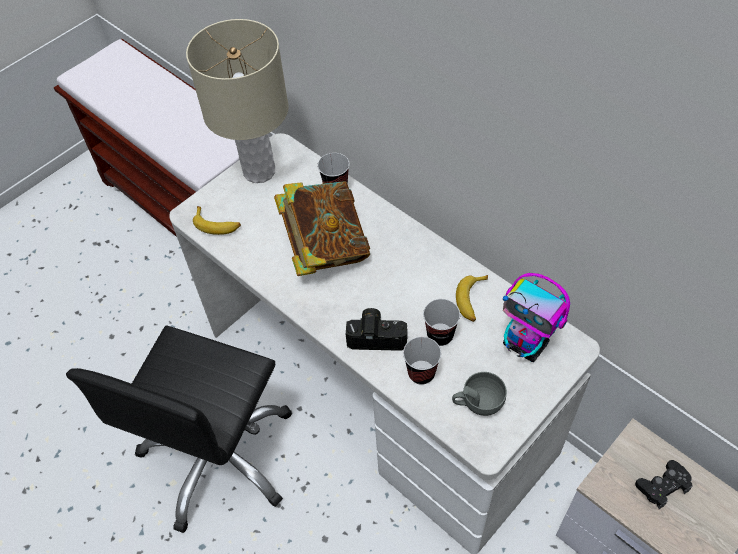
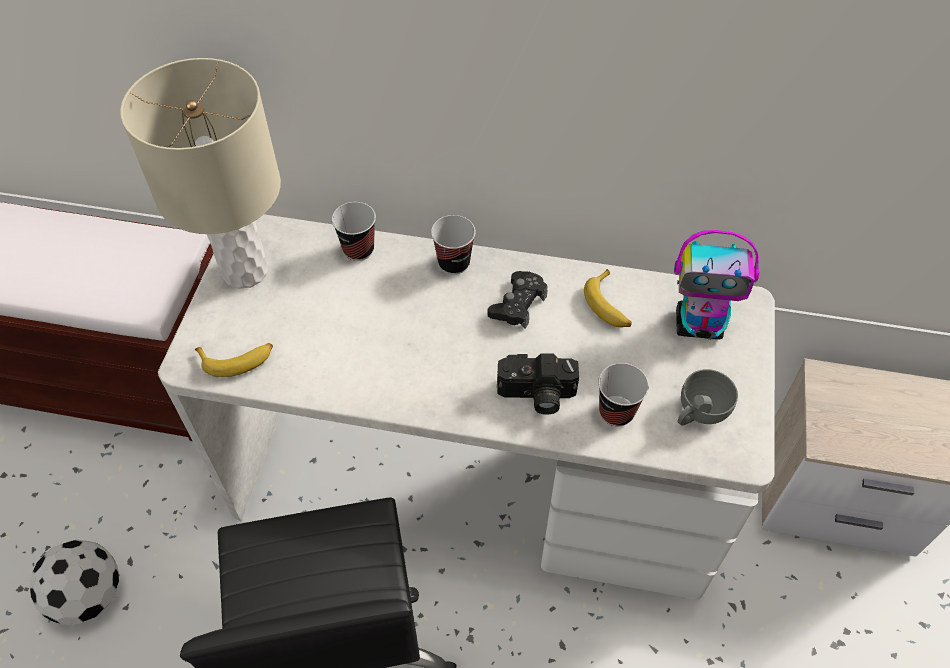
camera: 35 degrees left, 0 degrees up
(109, 336) = (89, 594): none -> football
(325, 248) = (398, 325): book -> none
(377, 335) = (536, 395): camera -> camera turned 150 degrees counterclockwise
(440, 335) = (604, 360): cup -> cup (454, 263)
(662, 486) = (879, 411): black game controller -> black game controller (518, 304)

